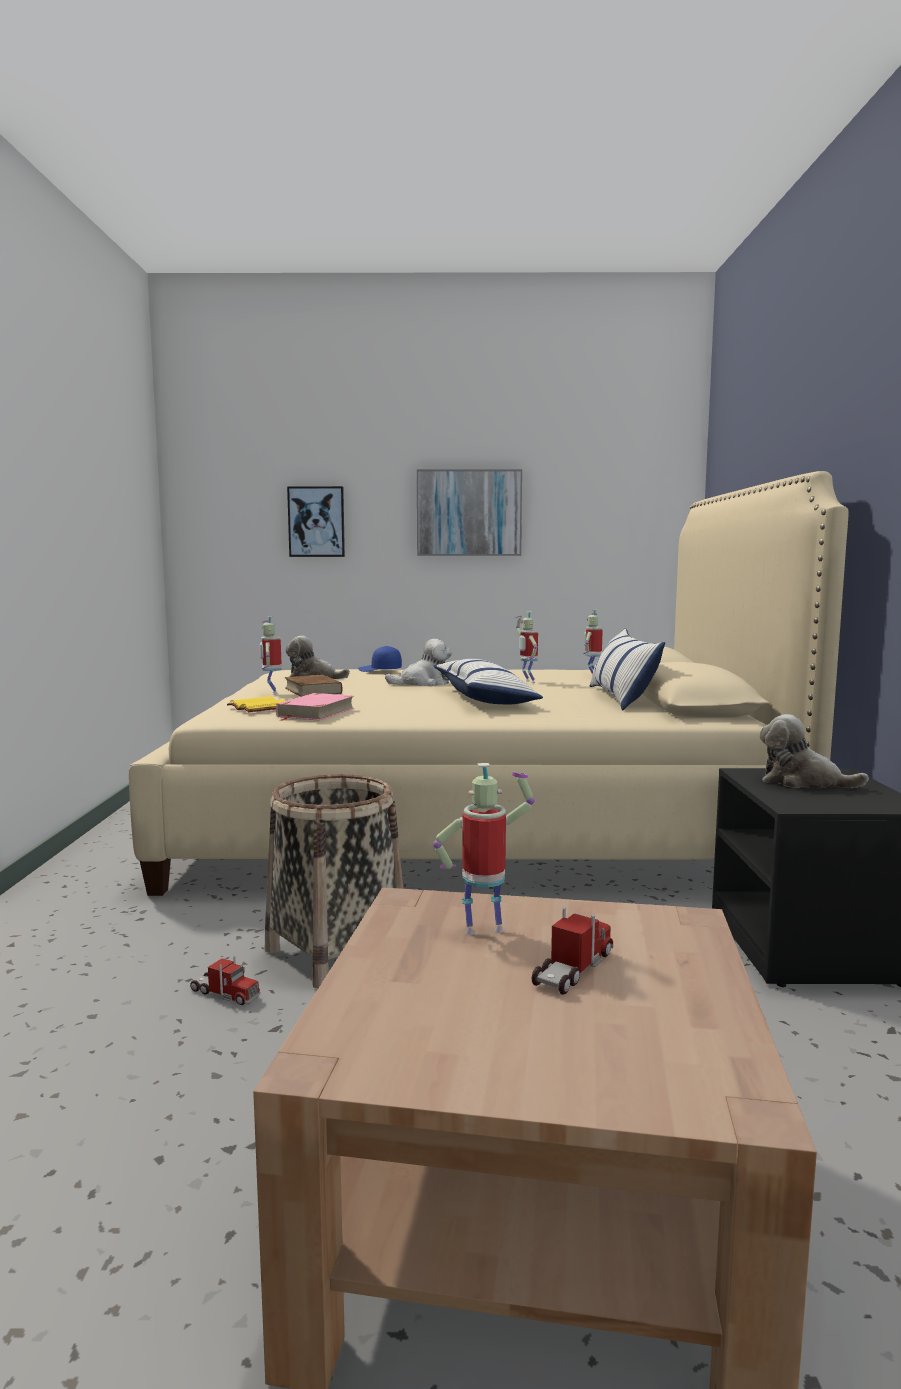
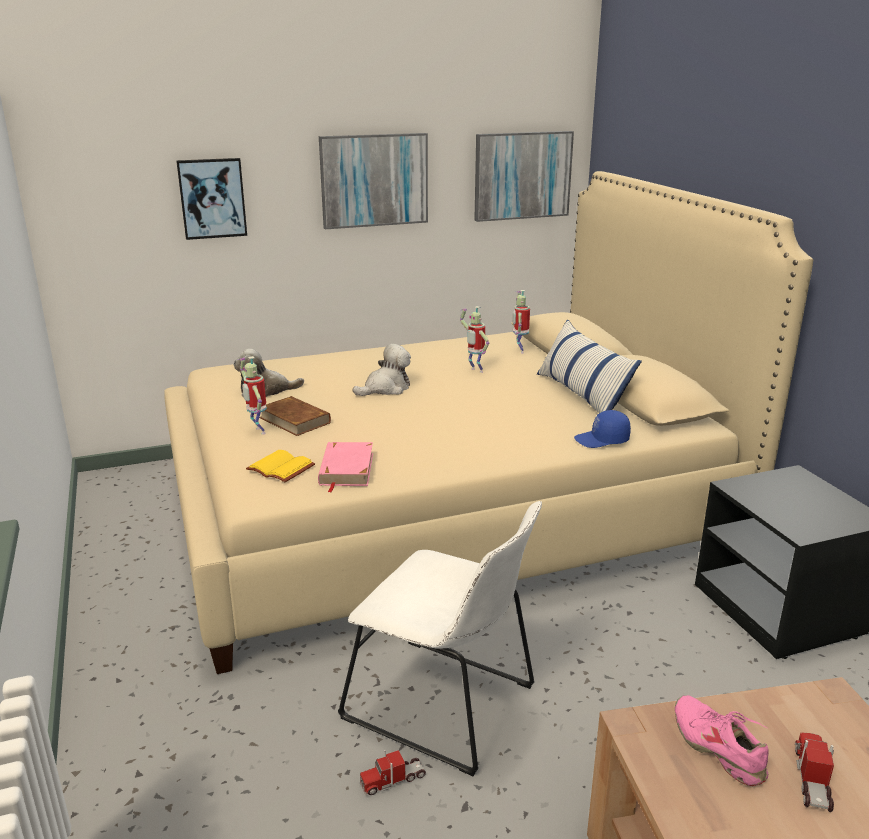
camera: 20 degrees left, 15 degrees up
(225, 994) = (392, 780): toy truck -> toy truck turned 150 degrees clockwise
(335, 952) = (446, 705): basket -> white chair
(380, 670) = (317, 364): blue cap -> blue cap (602, 440)
(484, 699) = (471, 415): pillow -> none
(484, 929) = (718, 747): toy robot -> pink shoe
(625, 515) = (522, 175): none -> picture
(802, 782) = (782, 494): plush toy -> none

